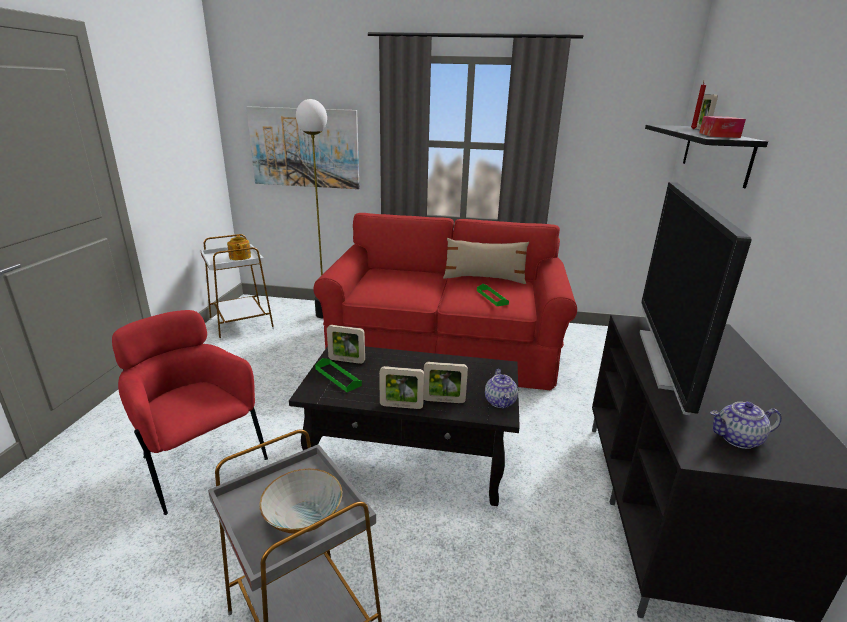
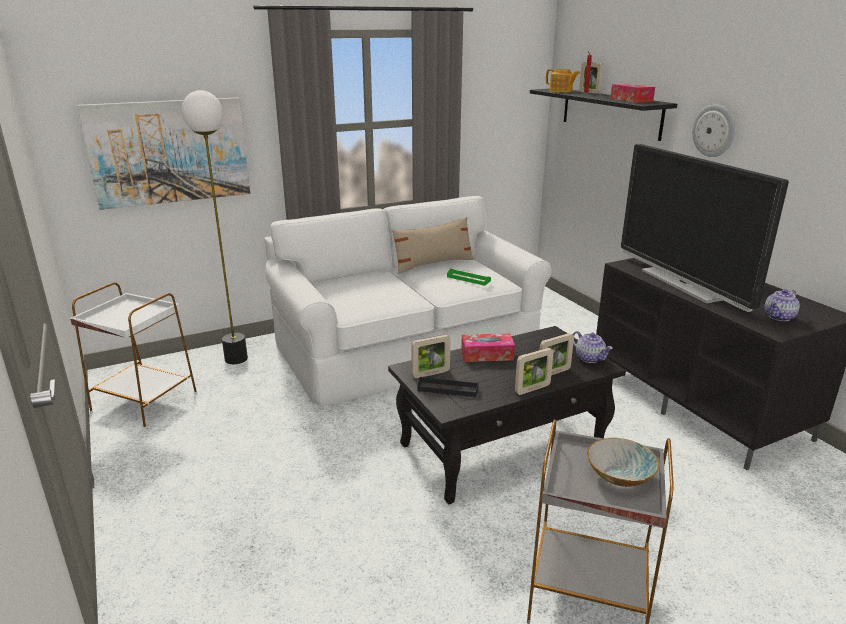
camera: 35 degrees left, 0 degrees up
(199, 462) = (322, 545): red armchair -> none
(239, 257) = (137, 312): teapot -> teapot (561, 91)
(338, 377) = (448, 389): green tray -> black tray
(414, 363) = (487, 354): none -> tissue box
(445, 347) = (407, 348): red sofa -> white sofa
(793, 177) = (714, 130): none -> wall clock

